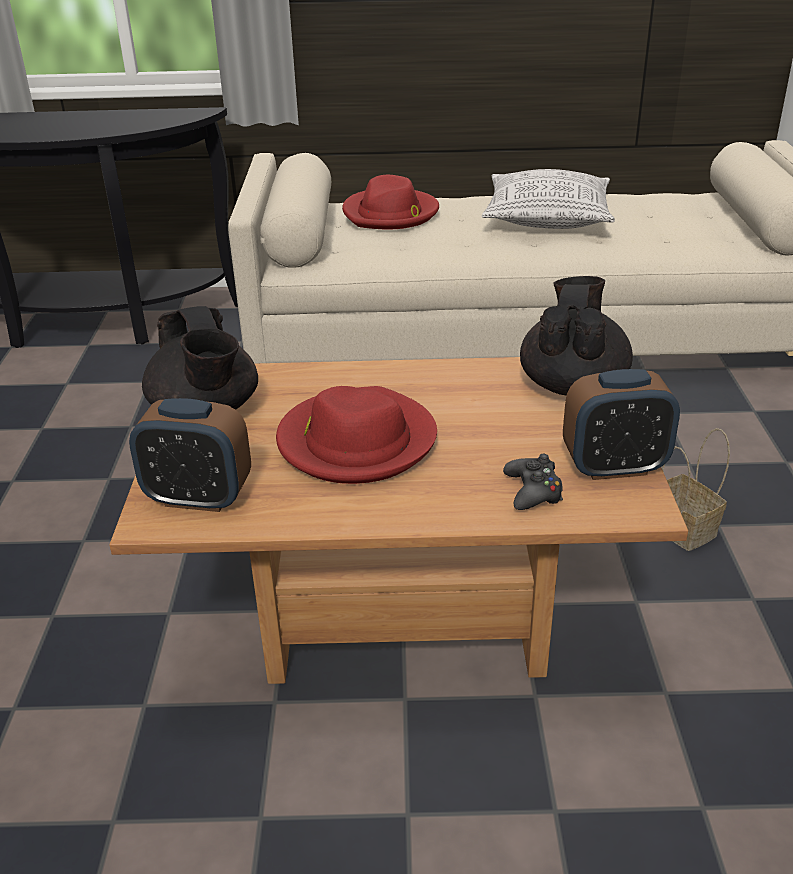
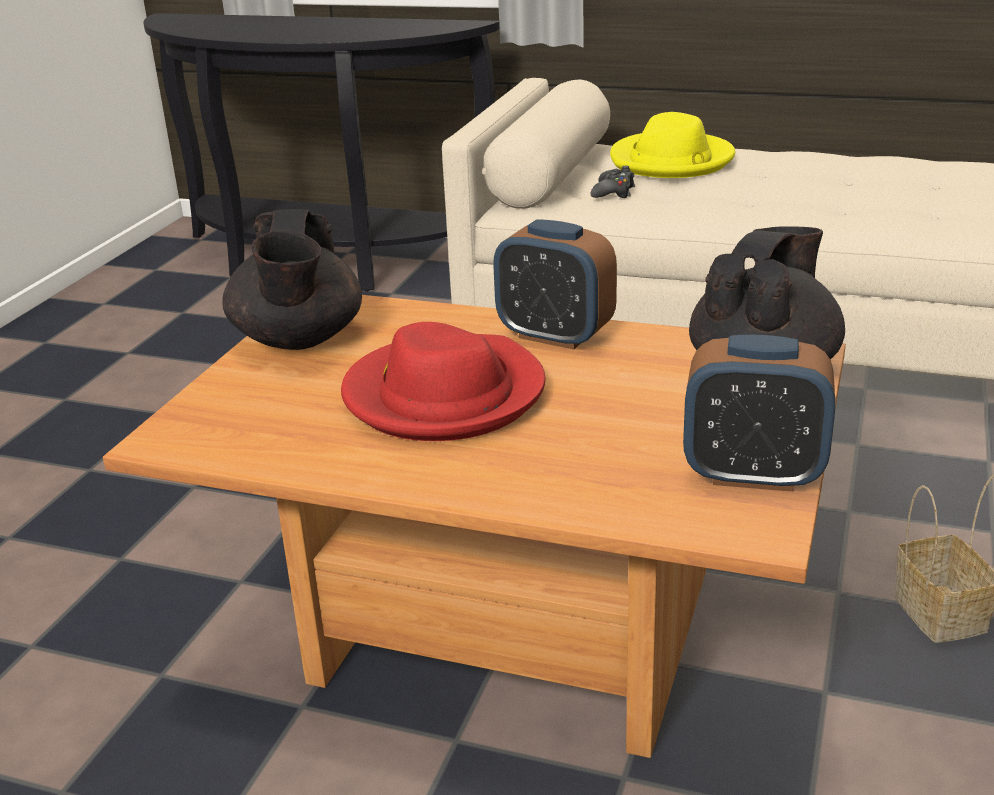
camera: 20 degrees right, 5 degrees down
(198, 498) = (226, 425): alarm clock -> alarm clock (555, 335)
(391, 214) = (671, 161): red hat -> yellow hat
(533, 491) = (623, 484): black game controller -> black game controller (613, 192)
(547, 219) = (876, 184): pillow -> none

